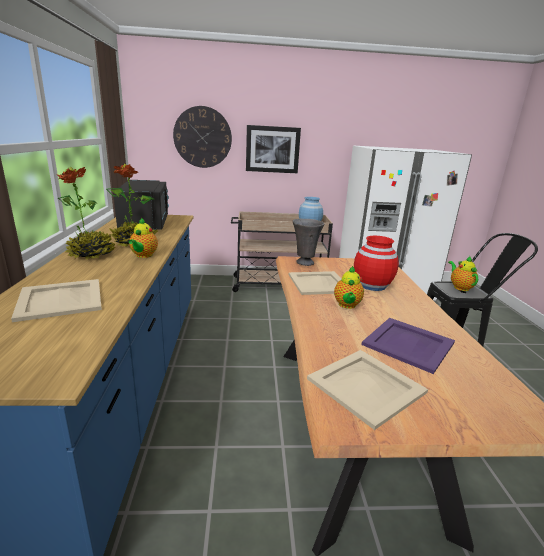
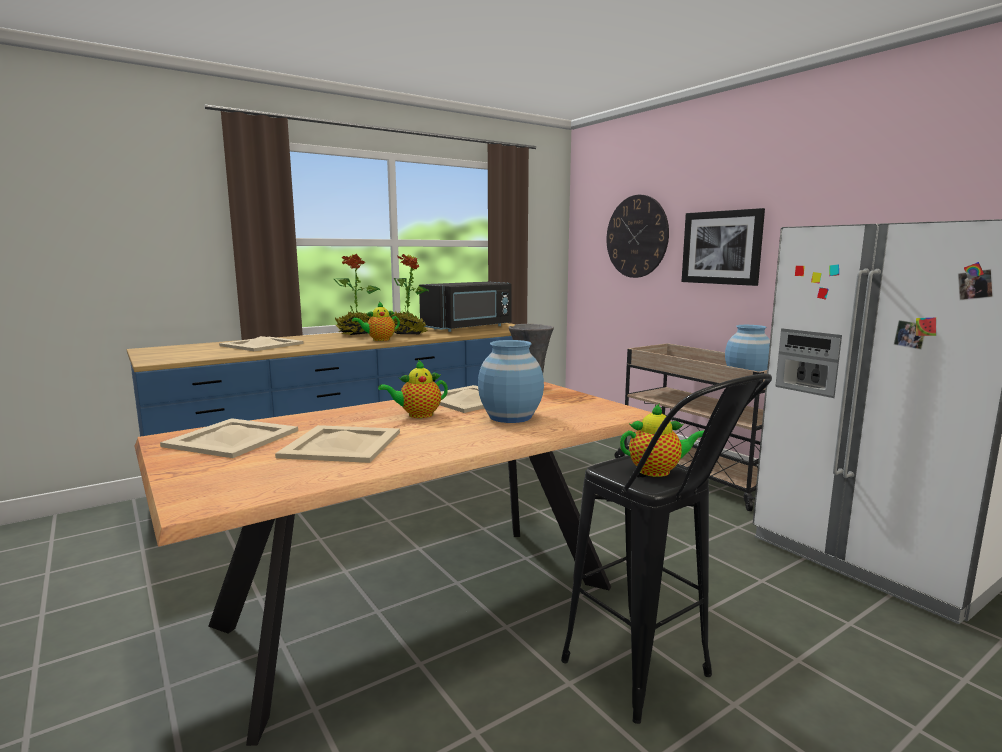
camera: 60 degrees right, 10 degrees down
(372, 285) = (510, 417): red vase -> blue vase
(409, 344) = (342, 445): purple tray -> beige tray
(460, 287) = (658, 471): teapot -> teapot turned 45 degrees clockwise

